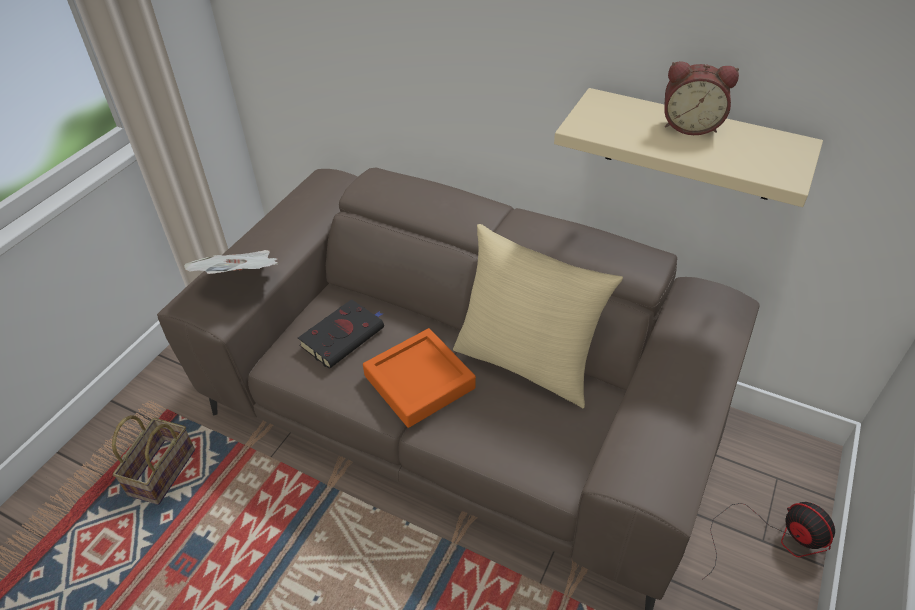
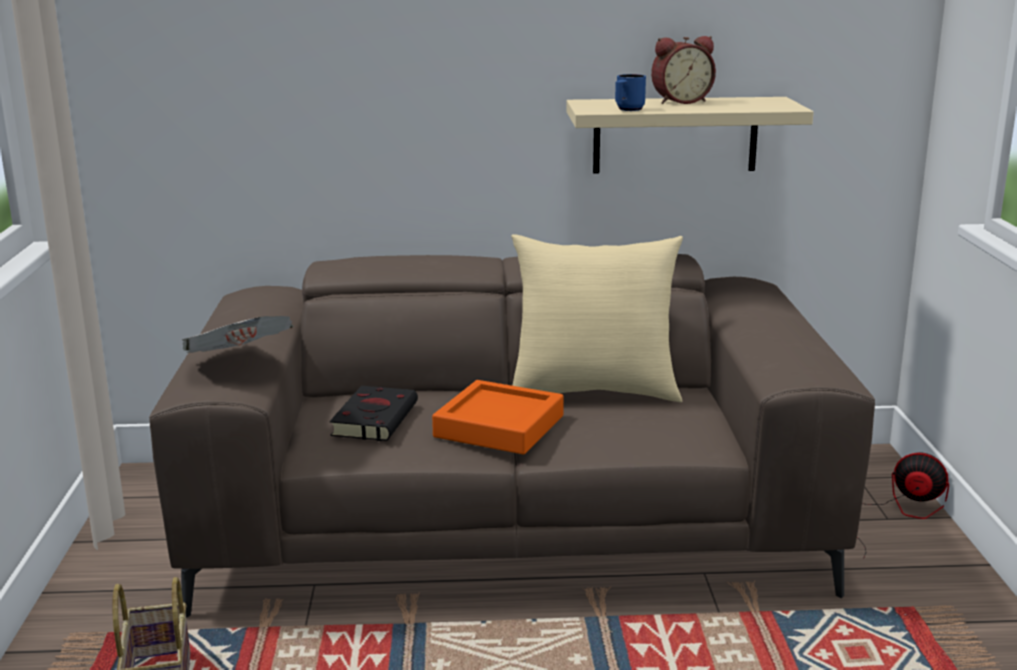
camera: 30 degrees left, 25 degrees down
(613, 135) = (627, 110): none -> blue mug

